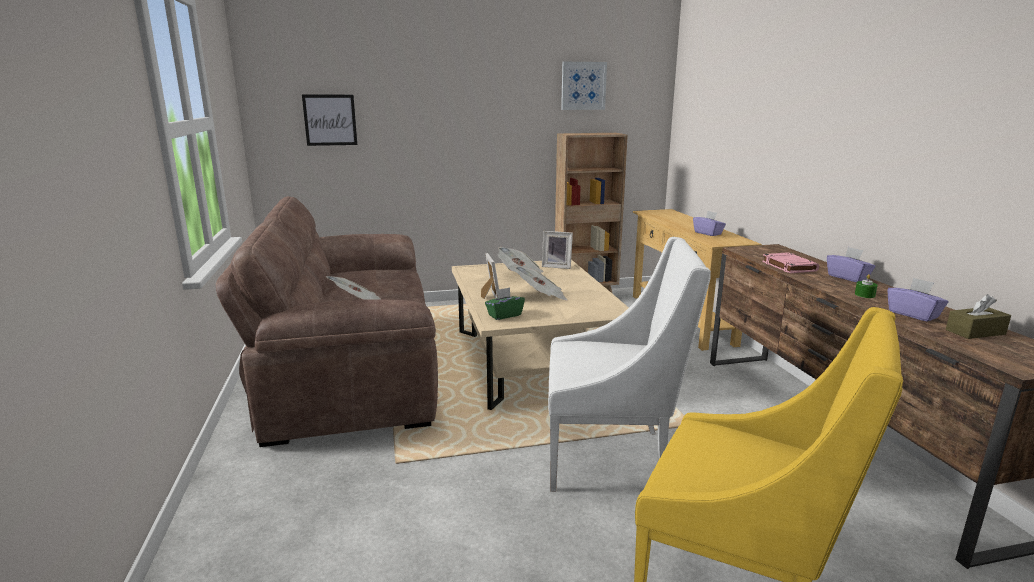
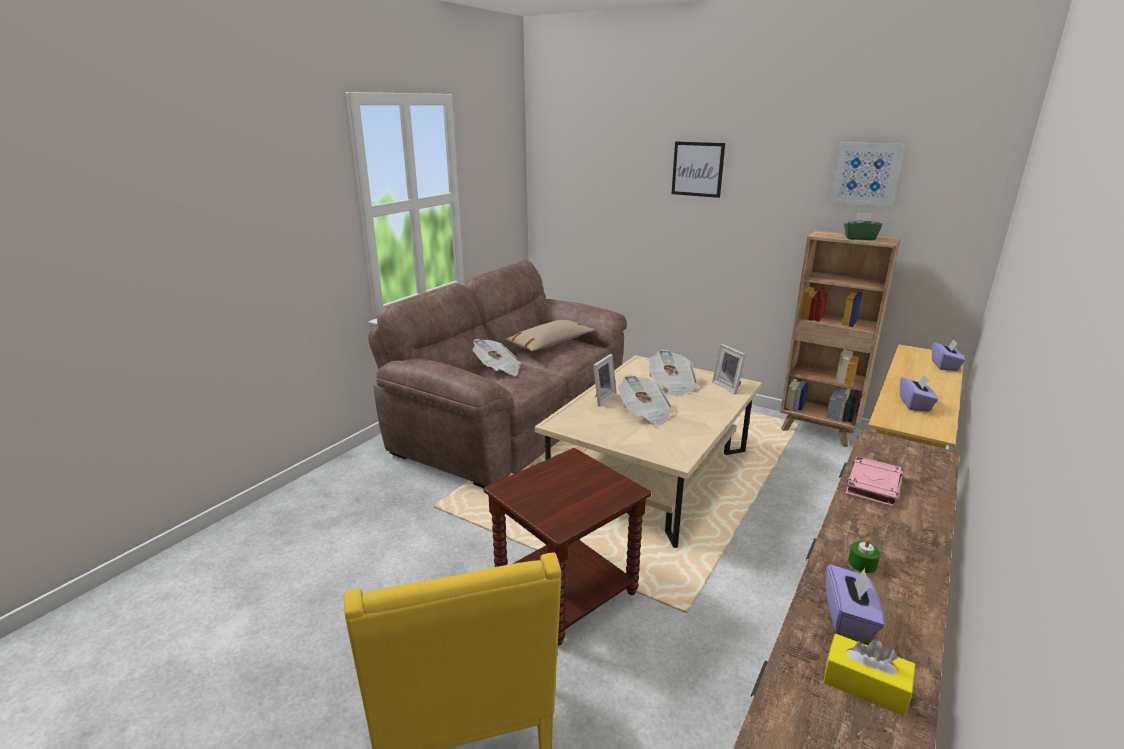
camera: 45 degrees right, 5 degrees up
(330, 120) = (590, 192): picture -> picture (697, 169)
(365, 275) = (550, 344): none -> beige pillow
(504, 315) = (579, 419): green tissue box -> green tissue box (860, 238)
(612, 458) = (567, 593): white armchair -> brown side table
(848, 277) = (914, 534): purple tissue box -> purple tissue box (945, 365)
(975, 332) = (865, 685): brown tissue box -> yellow tissue box

